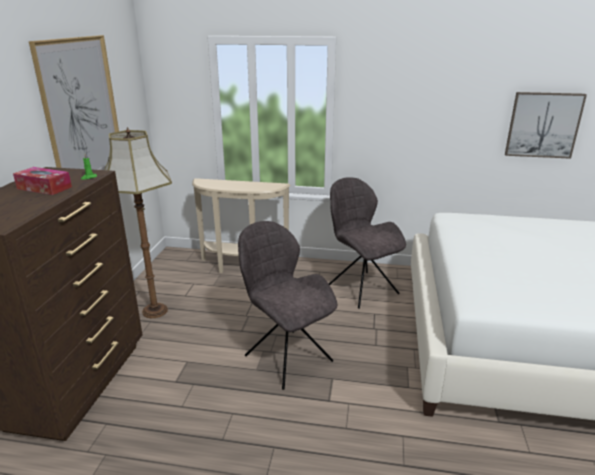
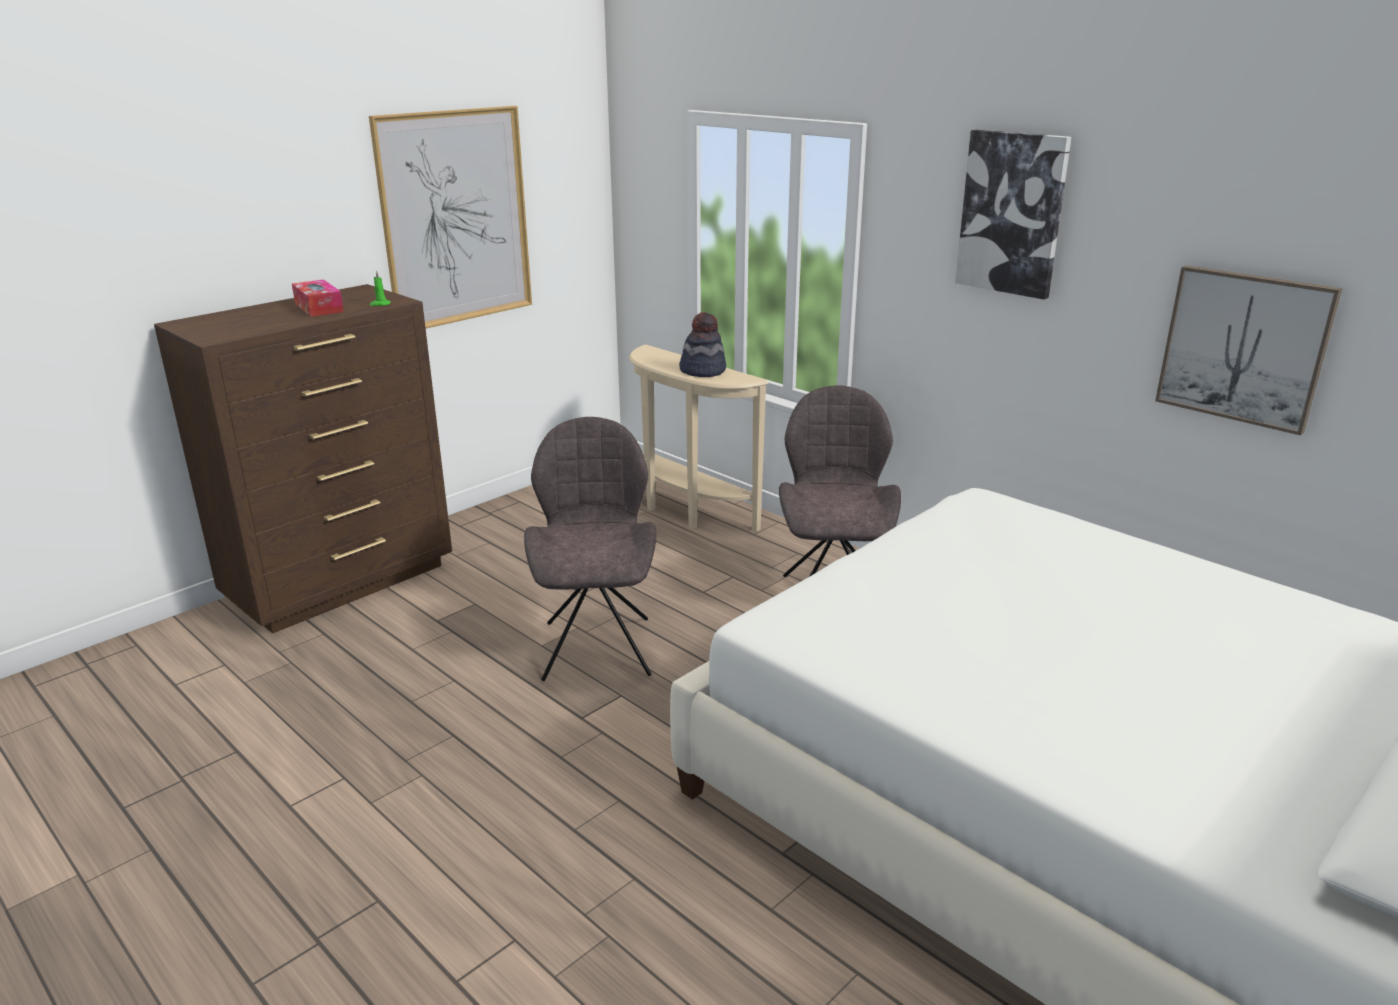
camera: 35 degrees right, 0 degrees up
(154, 311) = (508, 531): floor lamp -> none
(250, 185) = (703, 371): none -> hat
(427, 77) = (1012, 213): none -> picture

